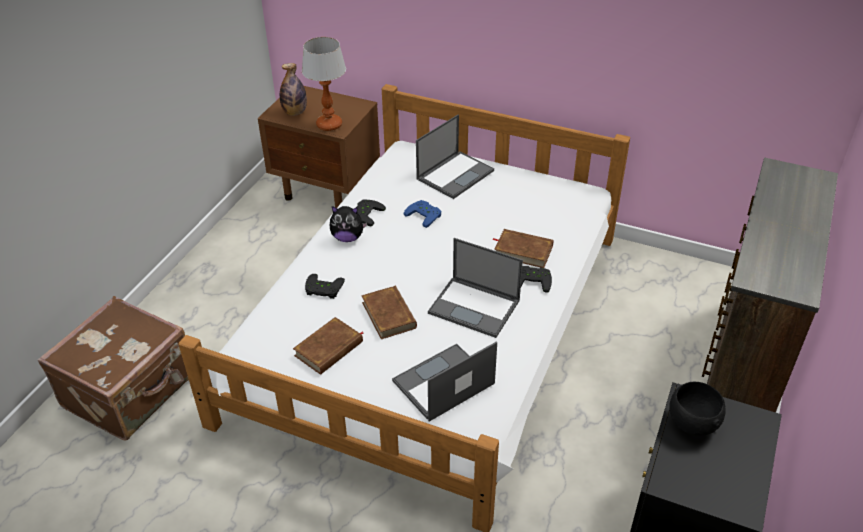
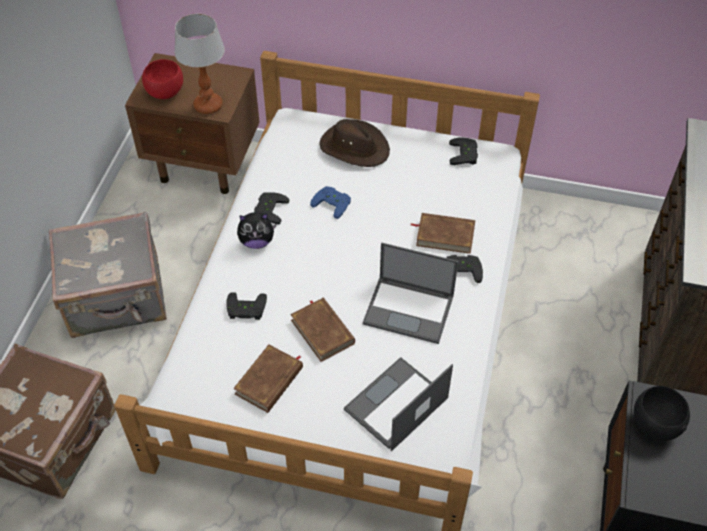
camera: 10 degrees left, 10 degrees up
(221, 285) = (117, 298): none -> grey suitcase
(295, 112) = (165, 93): bottle -> red bowl
(455, 174) = (354, 147): laptop -> brown hat
(557, 189) = (465, 154): none -> black game controller

